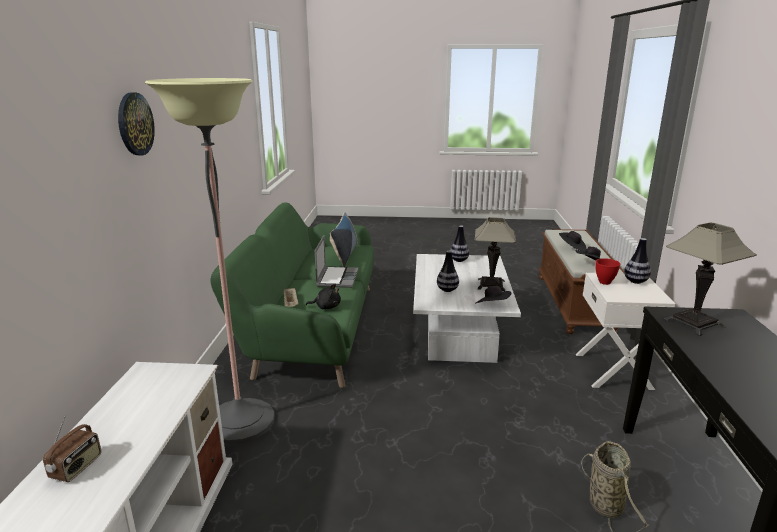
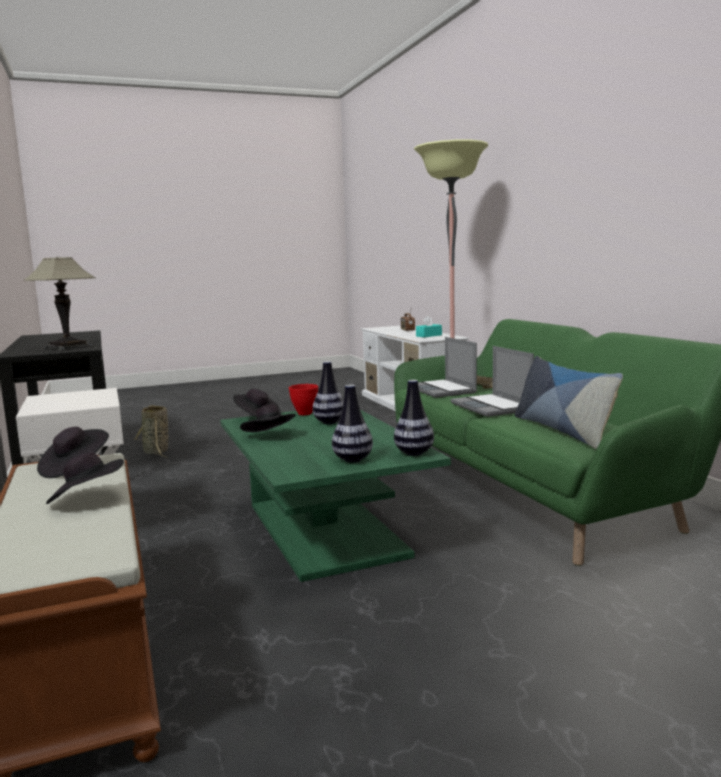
camera: 155 degrees right, 10 degrees down
(135, 124) = (510, 179): wall clock -> none
(148, 394) = (429, 335): none -> turquoise tissue box
(326, 307) = (442, 390): black plush toy -> laptop
(459, 332) = (324, 530): white coffee table -> green coffee table
(491, 285) = (270, 436): table lamp -> black hat
(605, 282) = (99, 399): red bowl -> red bowl (304, 414)
(635, 281) = (50, 406): vase -> vase (414, 453)

